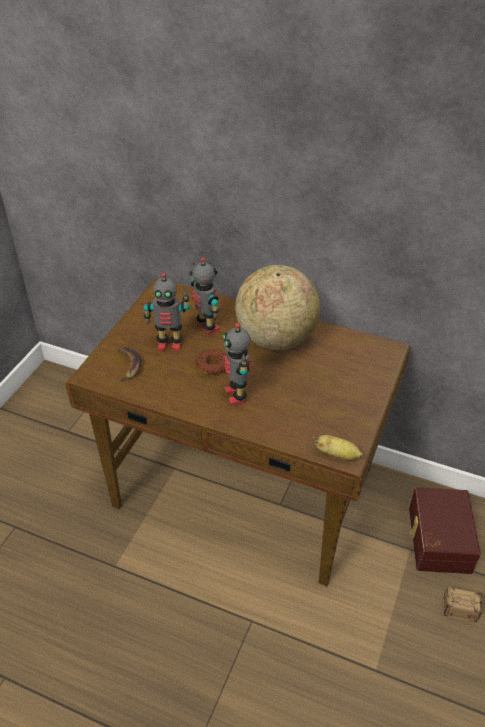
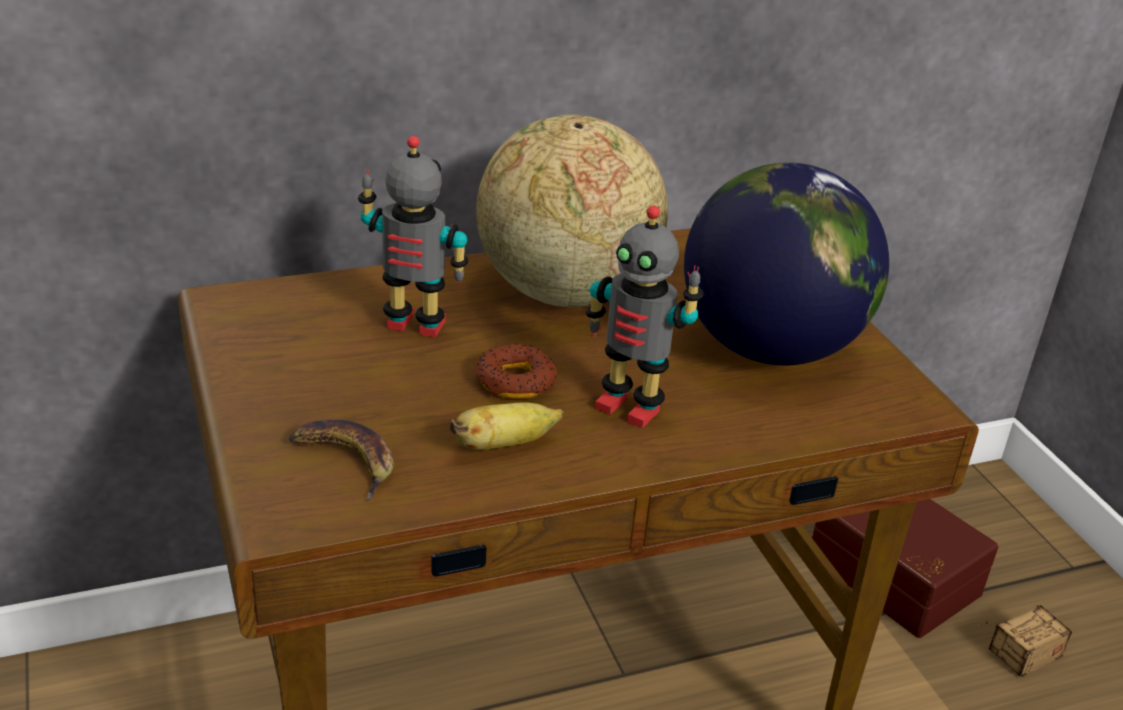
camera: 45 degrees left, 10 degrees down
(169, 344) = (381, 385): toy robot -> none
(322, 400) = (770, 347): none -> globe
(337, 455) = (906, 411): banana -> banana (504, 444)

